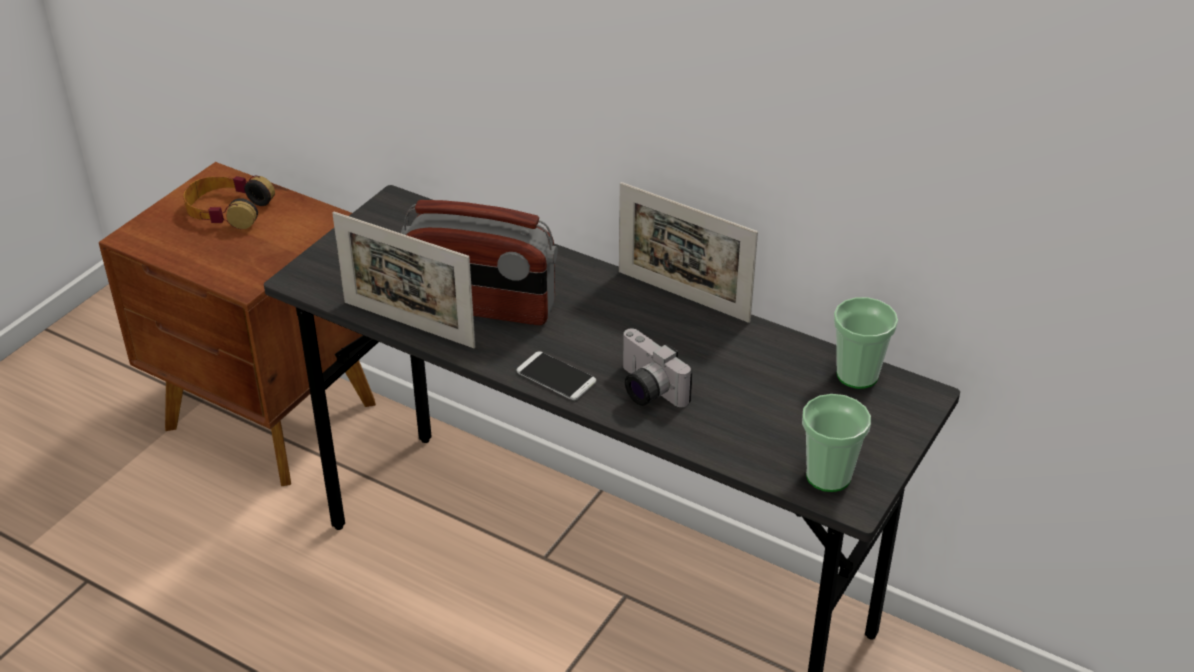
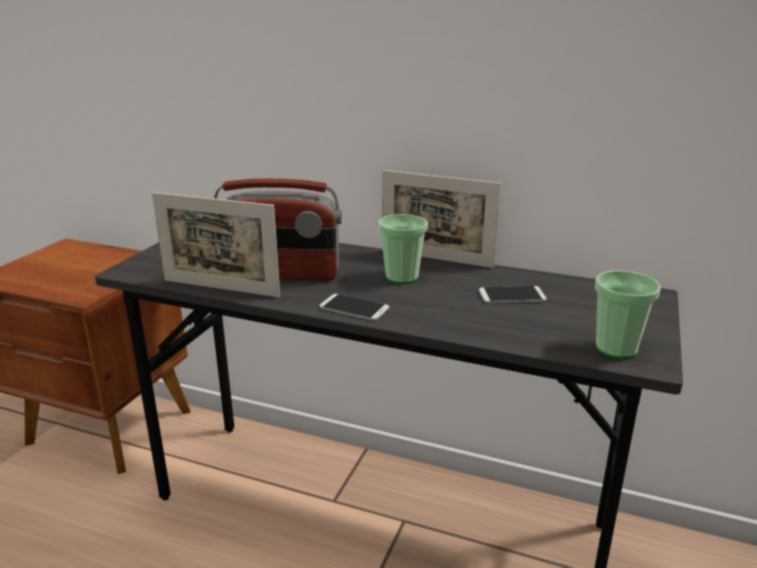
camera: 10 degrees left, 15 degrees down
(228, 210) = (72, 259): headphones -> none
(646, 390) = (432, 309): camera -> none
(750, 377) = (512, 295): none -> phone
(857, 375) = (593, 288): cup -> cup (402, 277)

